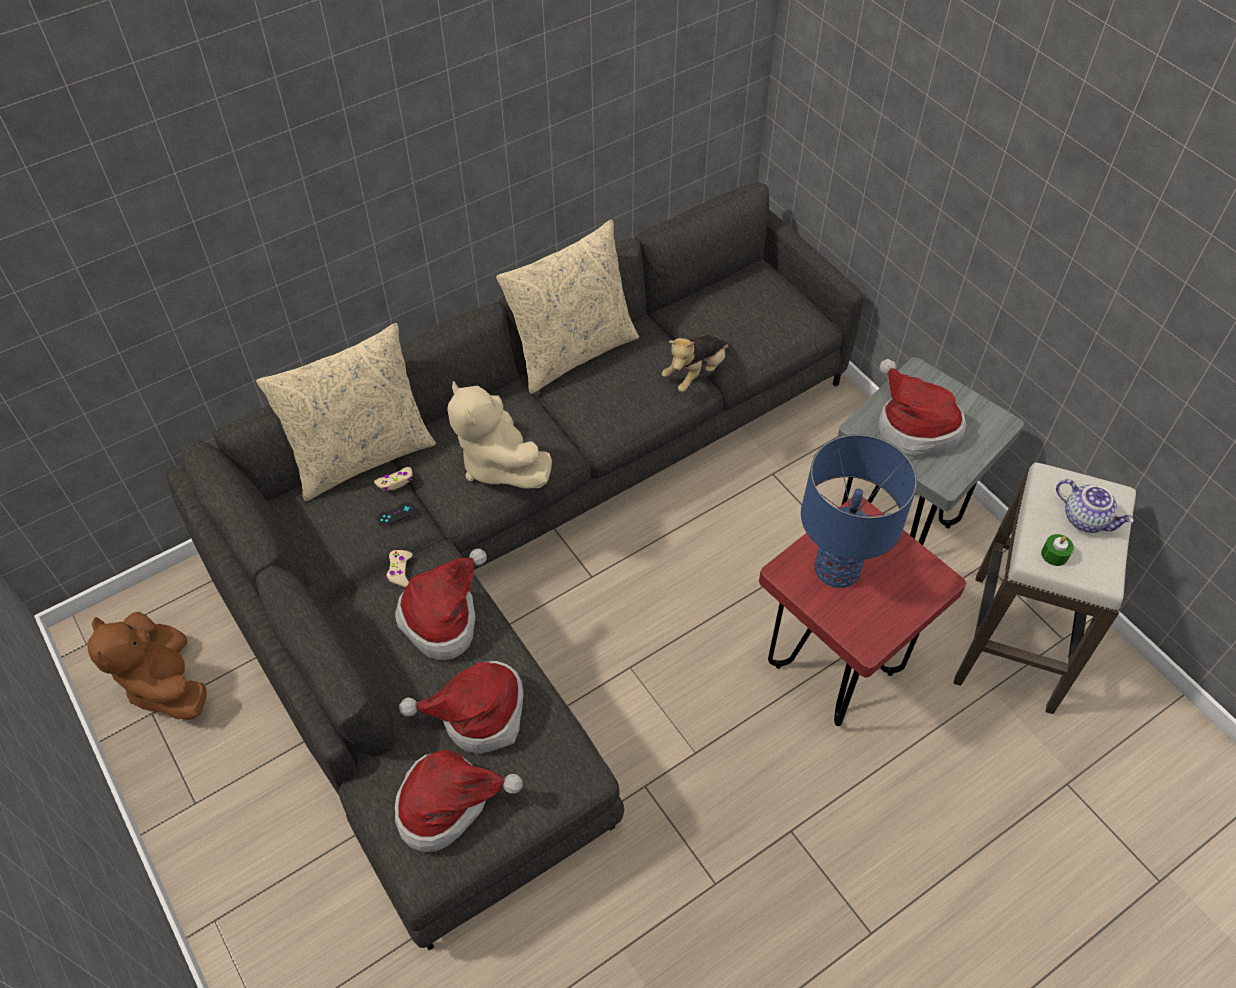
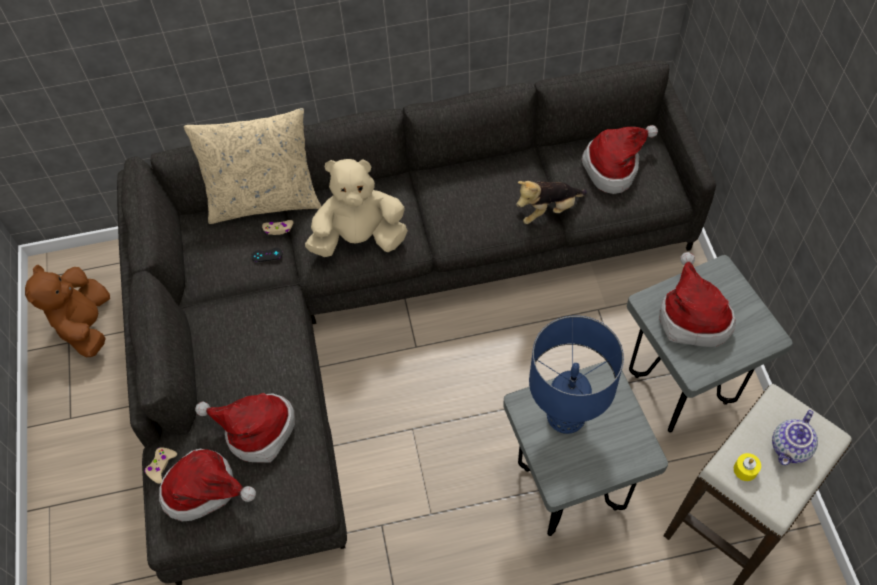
camera: 25 degrees right, 5 degrees up
(399, 571) = (252, 300): beige game controller -> beige game controller (161, 466)
(444, 617) = (265, 347): hat -> hat (614, 166)
(499, 463) = (359, 238): beige plush toy -> beige plush toy turned 90 degrees clockwise
(572, 352) = (458, 163): beige pillow -> none
(833, 669) = (570, 488): red stool -> grey stool
(1054, 554) = (745, 470): green candle -> yellow candle
(1086, 519) = (791, 448): teapot -> teapot turned 60 degrees clockwise

